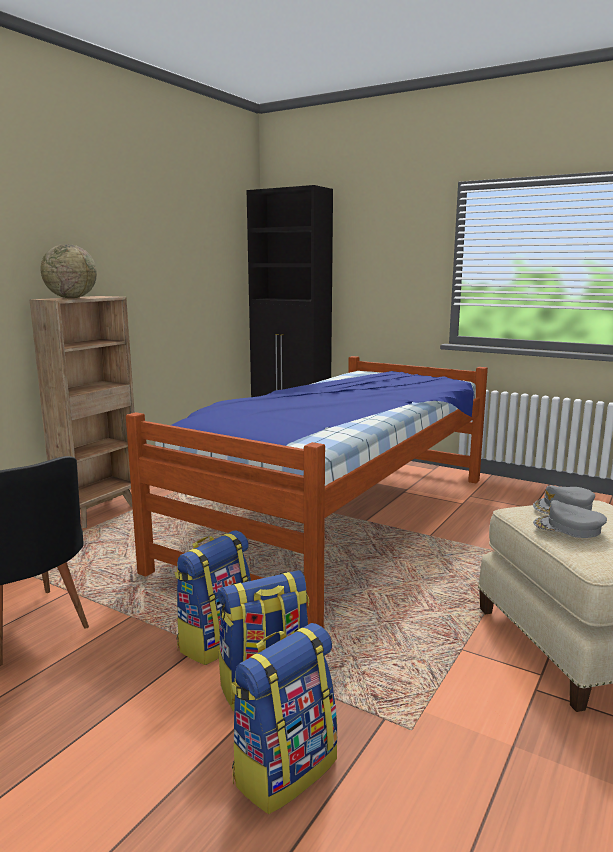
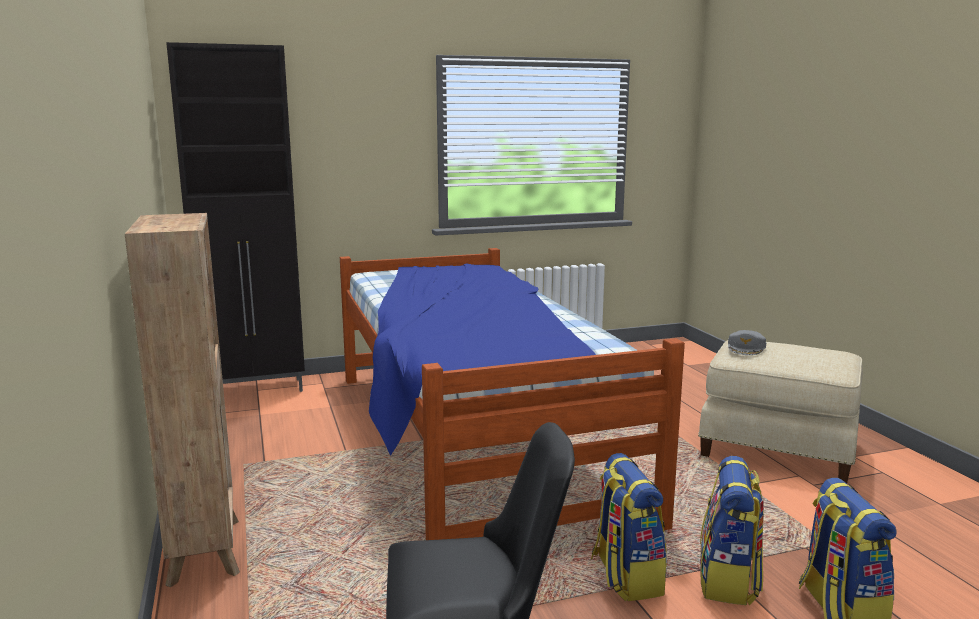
camera: 50 degrees left, 0 degrees up
(71, 298) = (170, 223): globe -> none
(568, 528) = (784, 359): grey cap -> none

